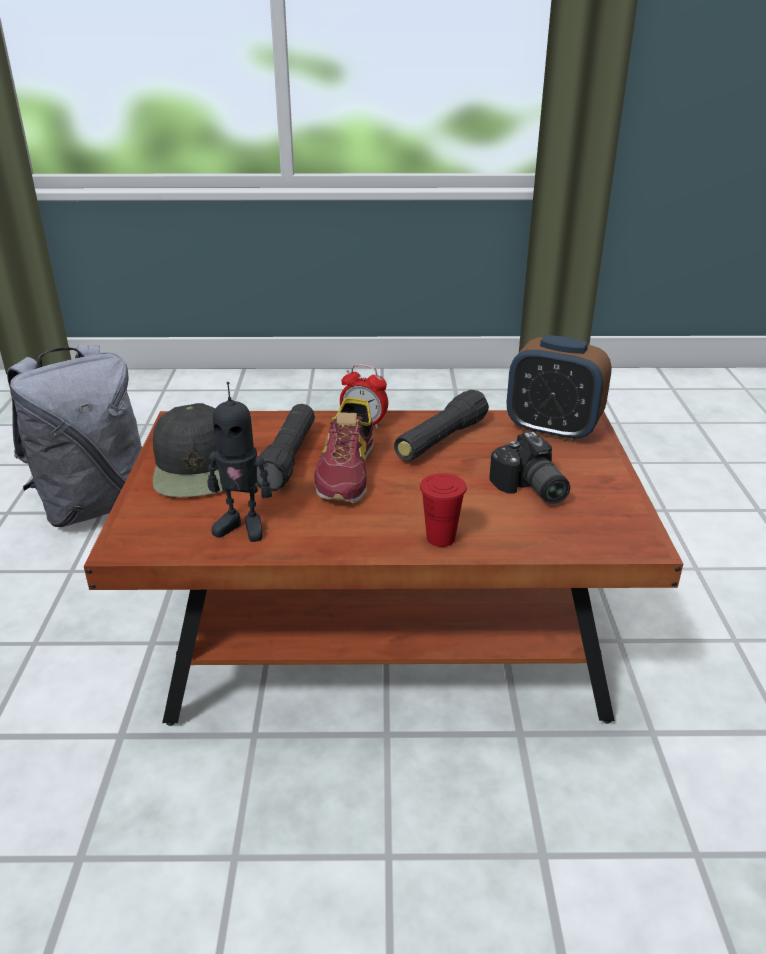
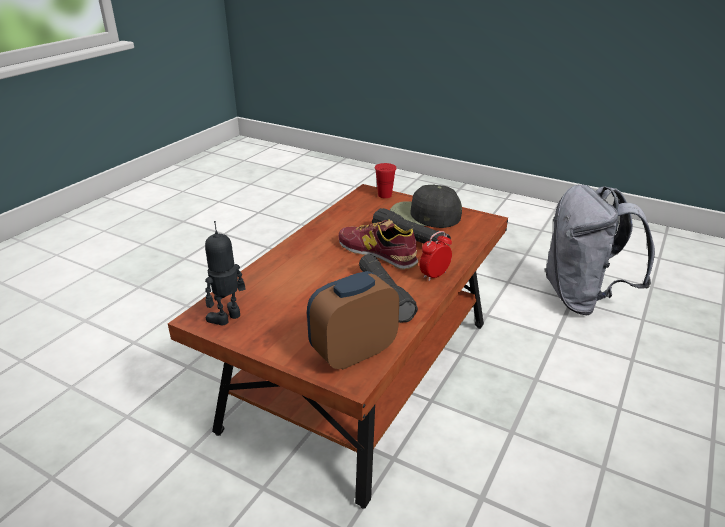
camera: 120 degrees right, 0 degrees up
(242, 527) = (354, 215): toy robot -> toy robot (228, 318)
(440, 538) = (284, 259): red cup -> red cup (384, 195)
(529, 489) = (292, 304): camera -> none

